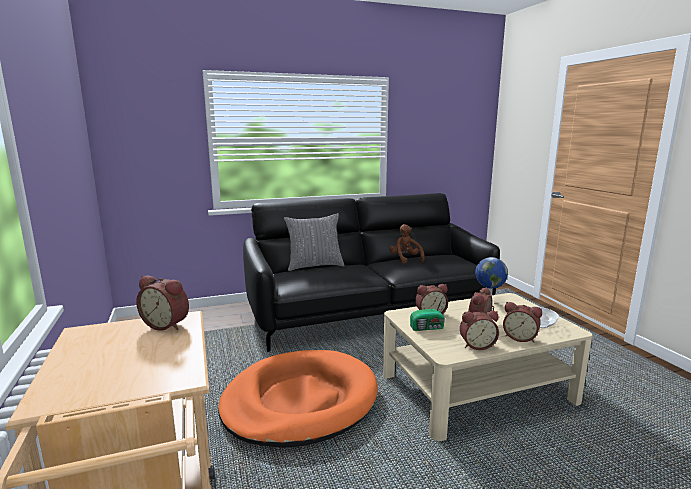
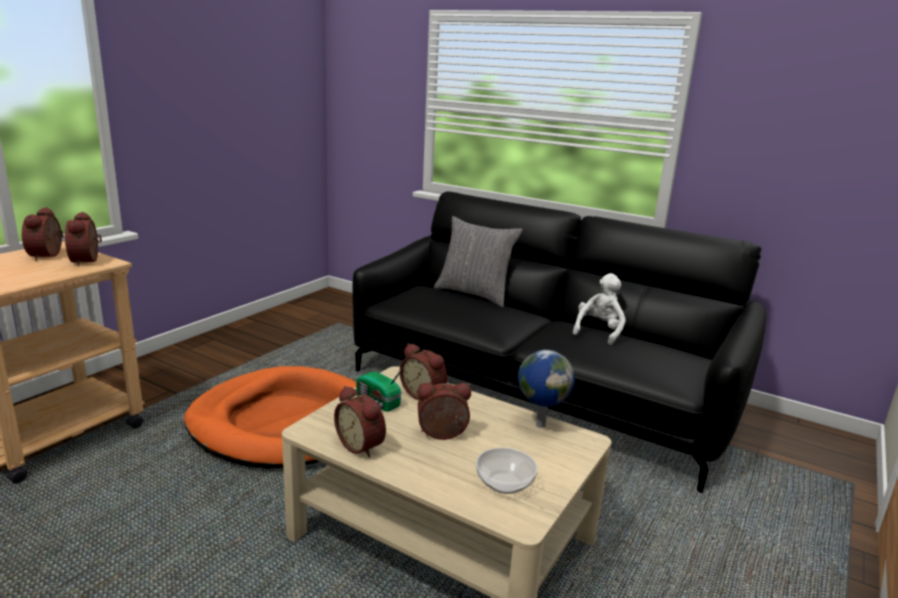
camera: 50 degrees right, 5 degrees up
(405, 259) = (599, 332): brown plush toy -> white plush toy
(520, 337) = (429, 474): alarm clock -> alarm clock (48, 256)

